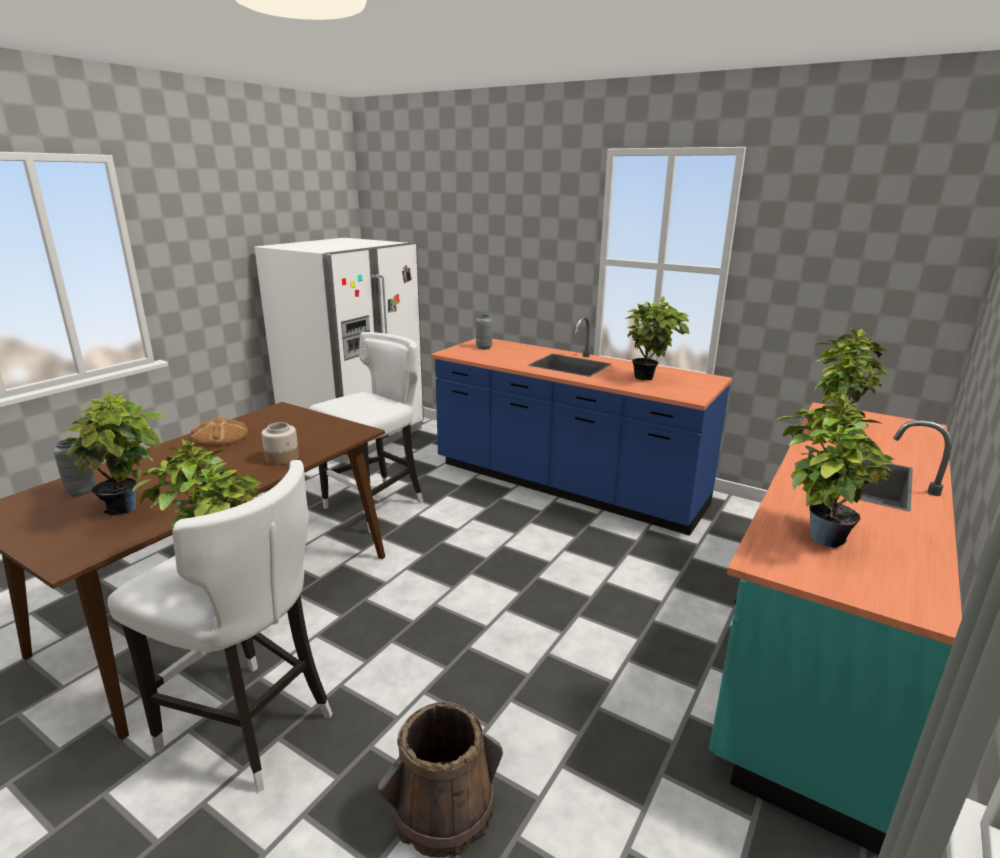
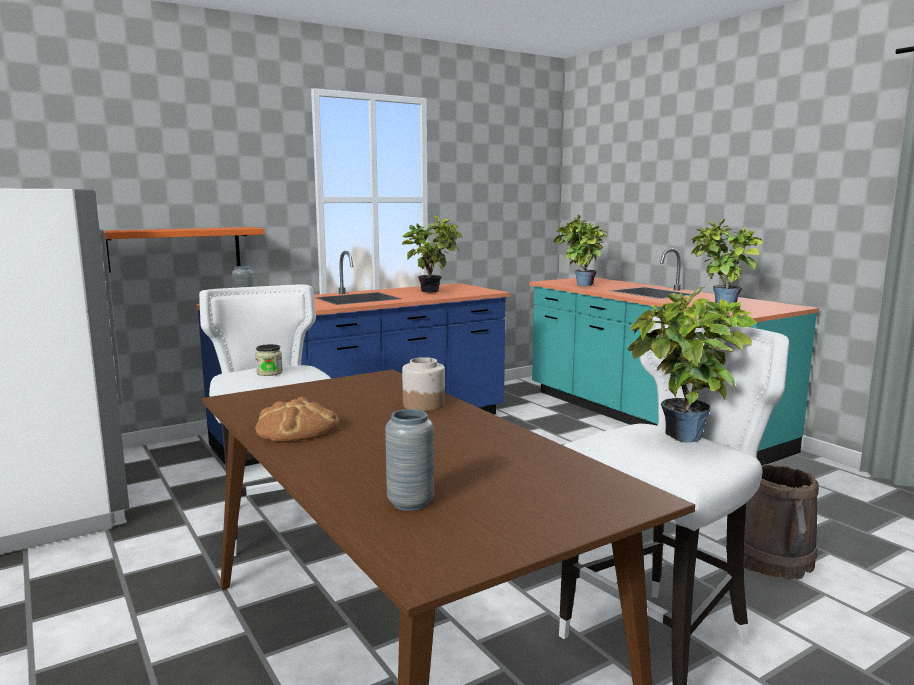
camera: 65 degrees left, 10 degrees down
(129, 510) = (510, 472): potted plant -> none
(362, 401) = (269, 373): none -> jar
(488, 290) = (174, 249): none -> orange shelf

